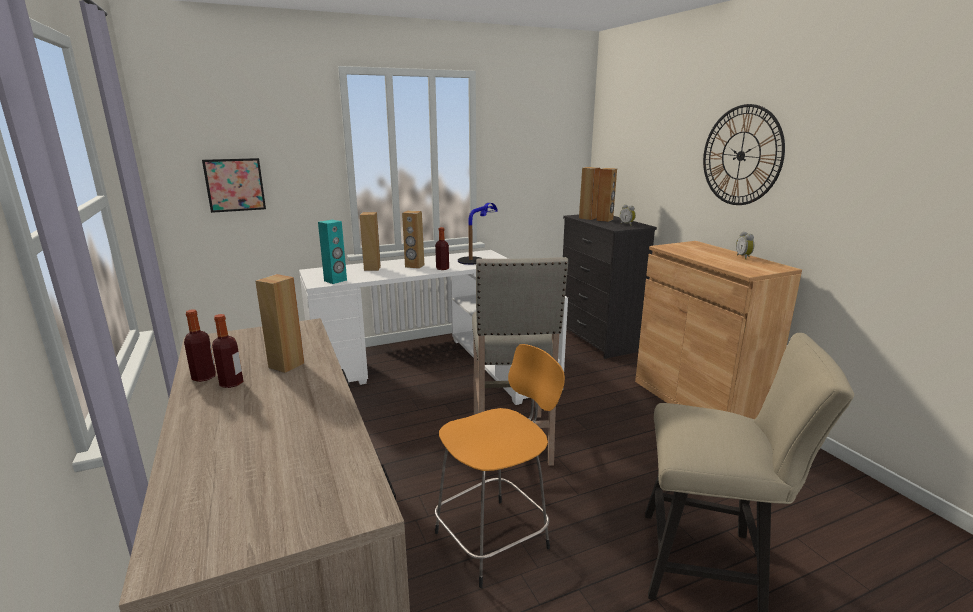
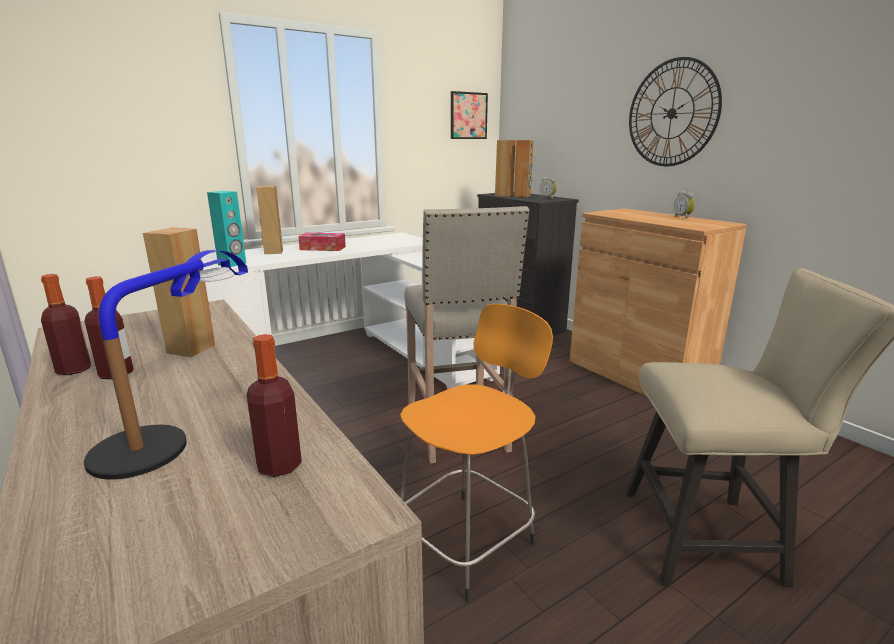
camera: 10 degrees left, 0 degrees up
(235, 185) = (94, 152): picture -> picture (468, 115)
(414, 266) = (323, 248): brown speaker -> tissue box
(442, 268) = (356, 249): bottle -> bottle (279, 465)
(477, 258) = (391, 239): table lamp -> table lamp (175, 427)

